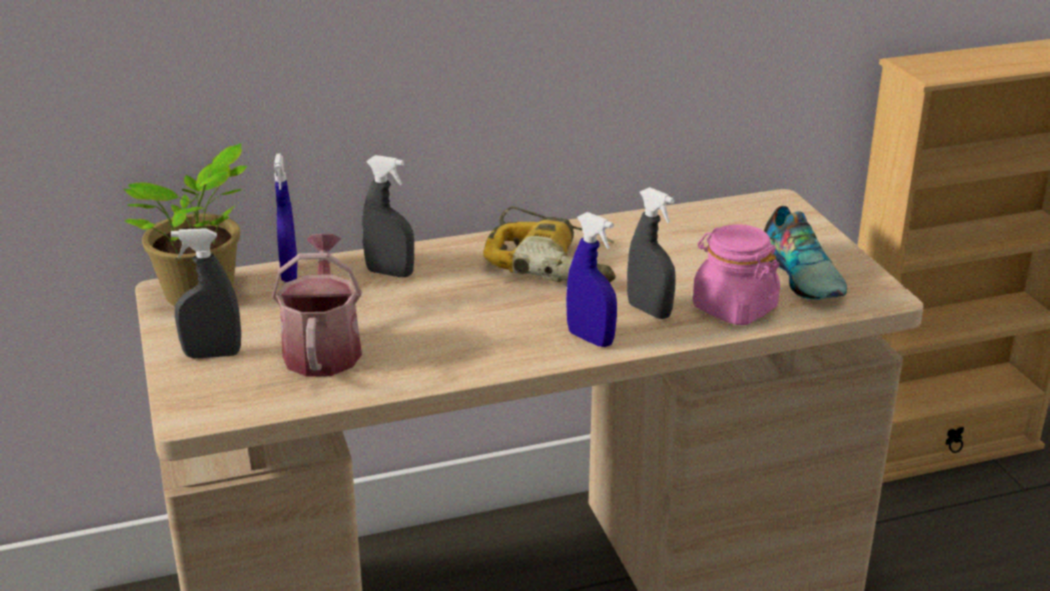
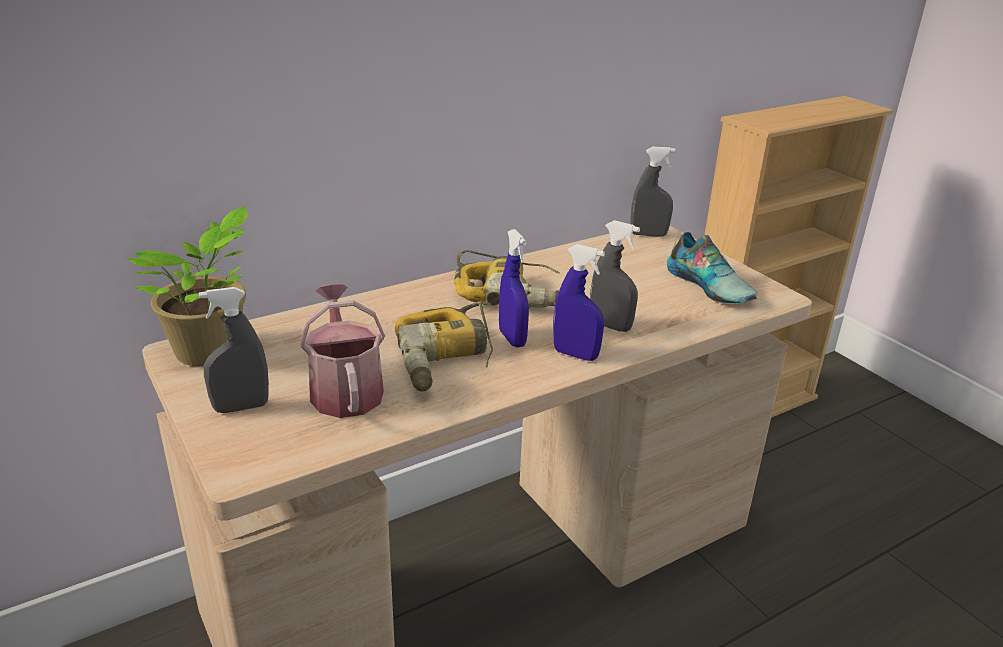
camera: 15 degrees left, 0 degrees up
(289, 273) = (287, 324): blue spray bottle -> blue spray bottle (512, 338)
(390, 273) = (377, 315): grey spray bottle -> grey spray bottle (648, 234)
(445, 327) = (447, 358): none -> power drill
(733, 308) = (674, 317): pink jar -> none

